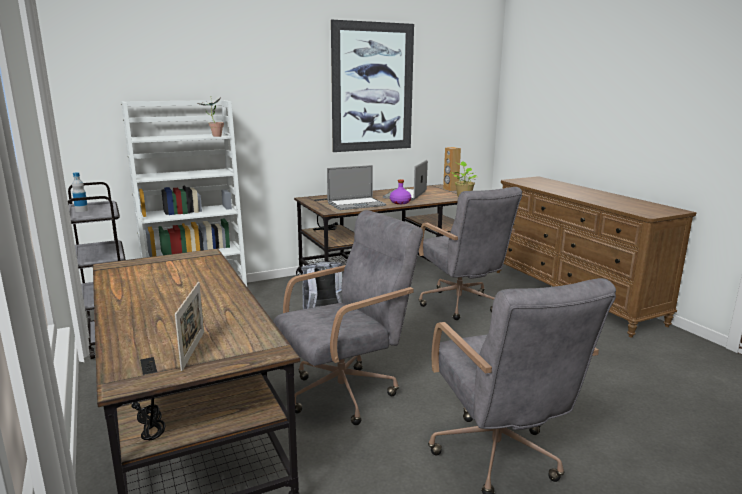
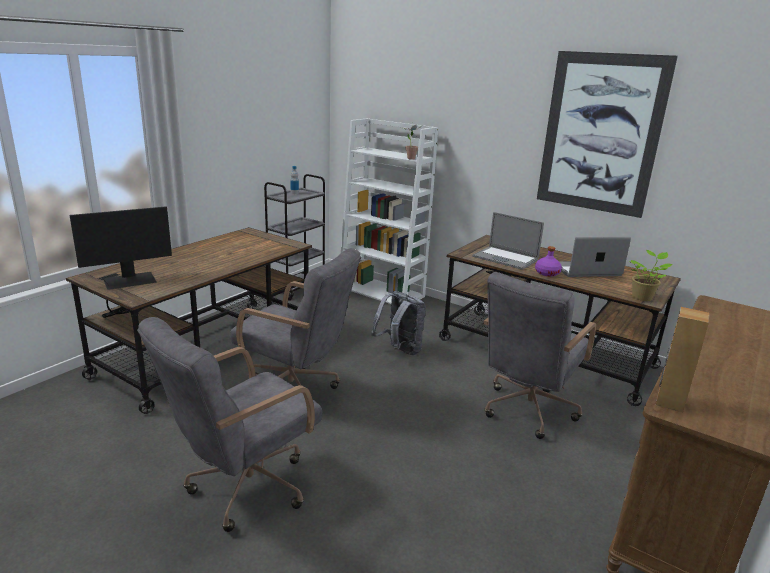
camera: 60 degrees right, 5 degrees up
(193, 350) = (130, 280): picture frame -> monitor
(450, 189) = (661, 286): brown speaker -> brown speaker (669, 401)

